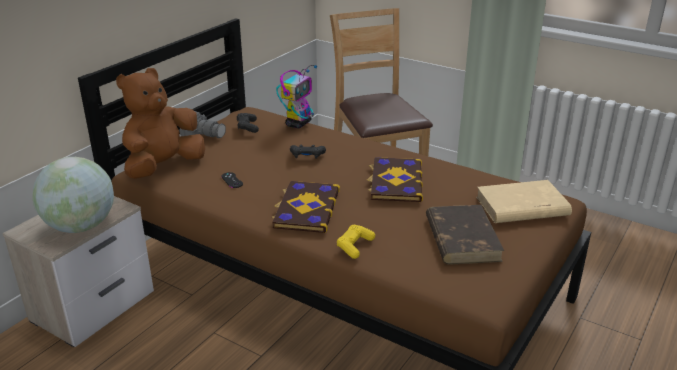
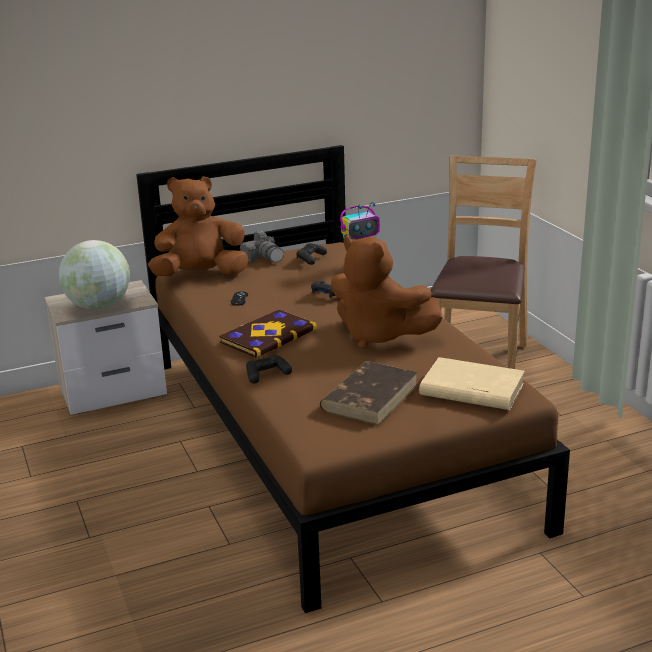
camera: 35 degrees right, 5 degrees down
(354, 246) = (267, 375): yellow game controller -> black game controller
(395, 181) = (379, 336): book -> brown plush toy

